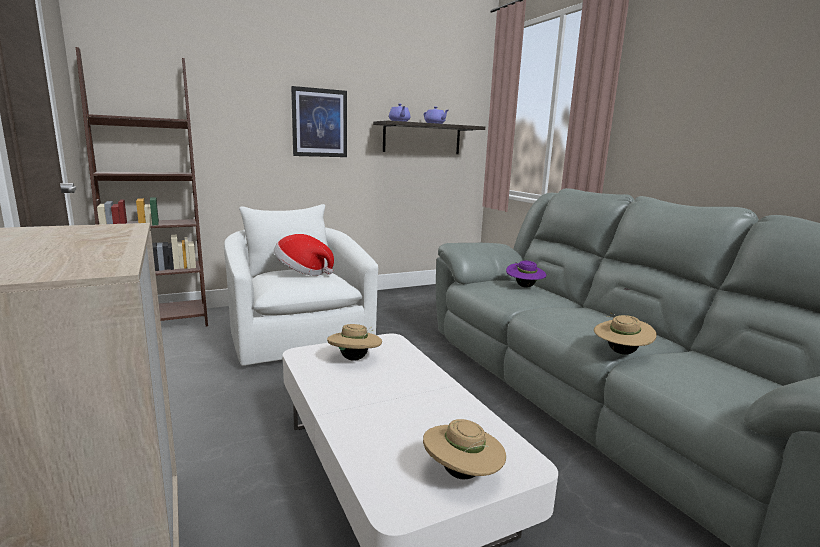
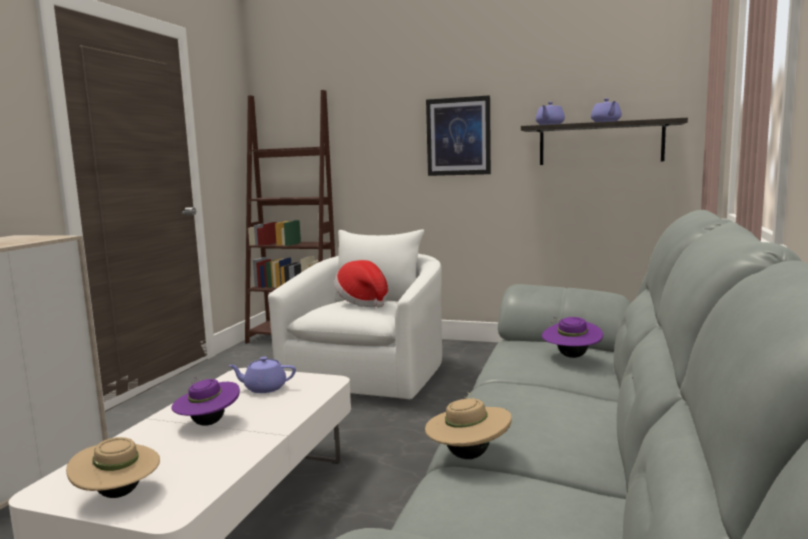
camera: 45 degrees right, 5 degrees down
(354, 359) = (264, 388): beige hat -> purple teapot
(382, 398) = (208, 423): none -> purple hat

